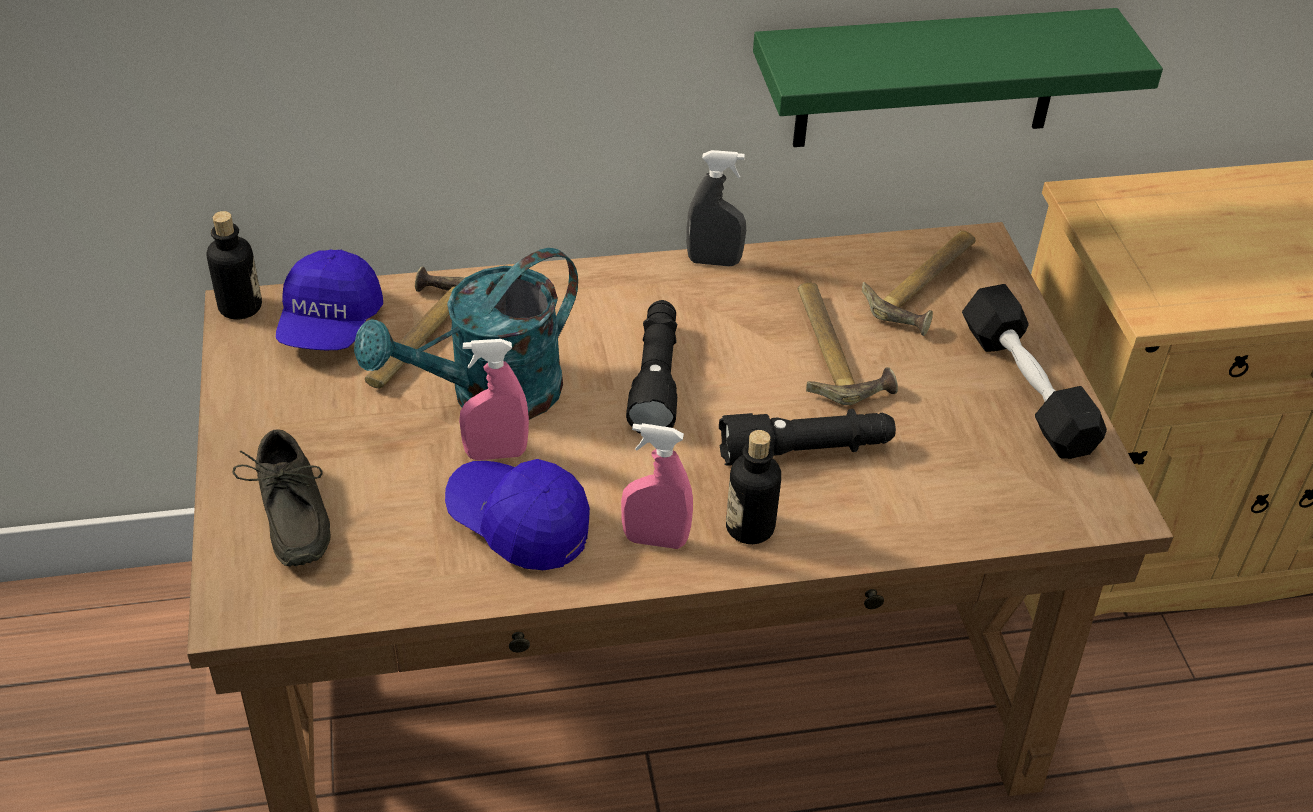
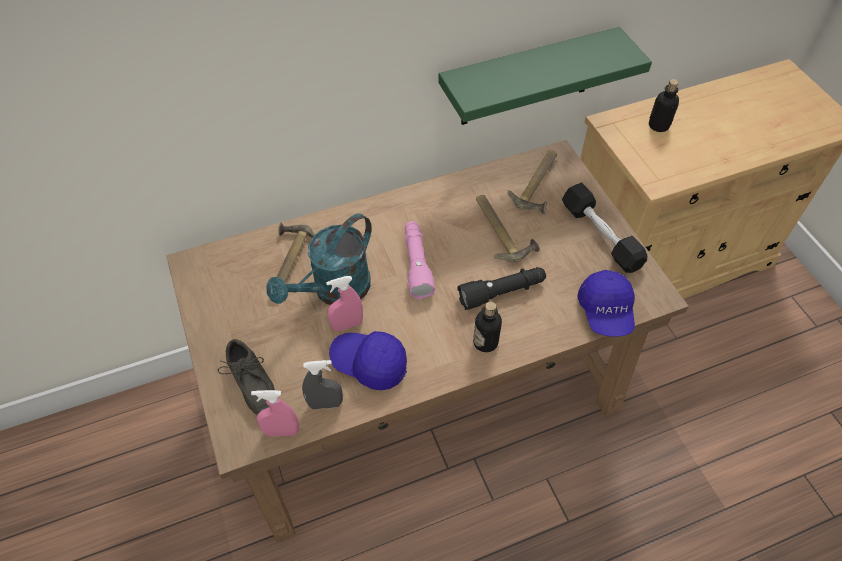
camera: 10 degrees left, 10 degrees up
(240, 307) = (188, 262): bottle -> bottle (658, 125)
(330, 324) = (239, 264): blue cap -> blue cap (605, 312)
(655, 540) = (440, 359): pink spray bottle -> pink spray bottle (281, 431)
(656, 378) = (416, 264): black flashlight -> pink flashlight
(714, 261) = (428, 189): grey spray bottle -> grey spray bottle (325, 404)

